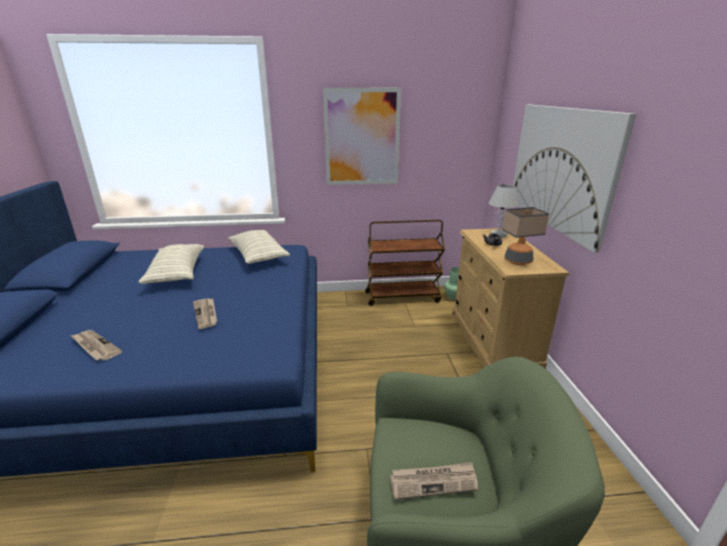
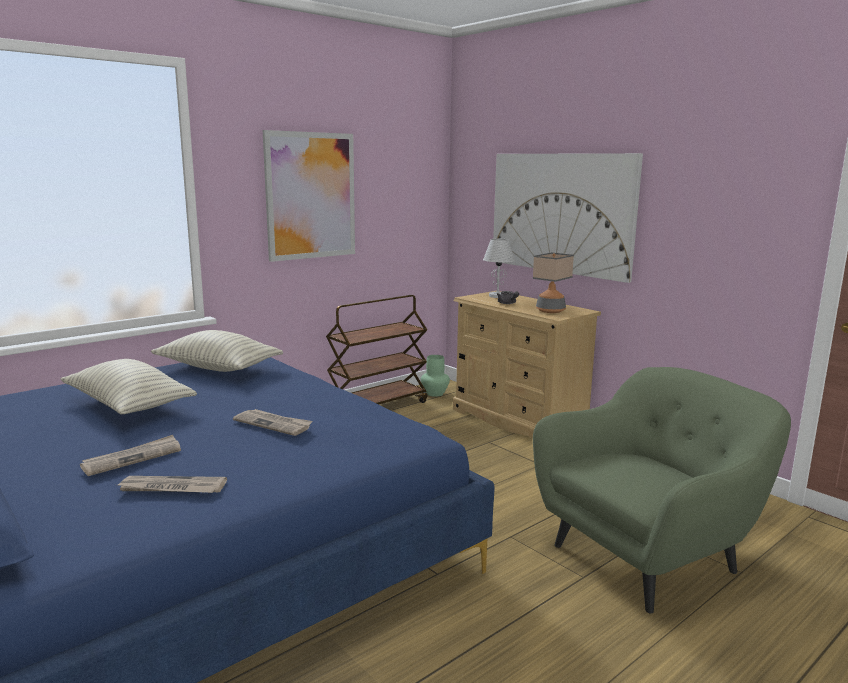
camera: 35 degrees left, 10 degrees down
(433, 482) = (656, 480): newspaper -> newspaper (132, 458)

